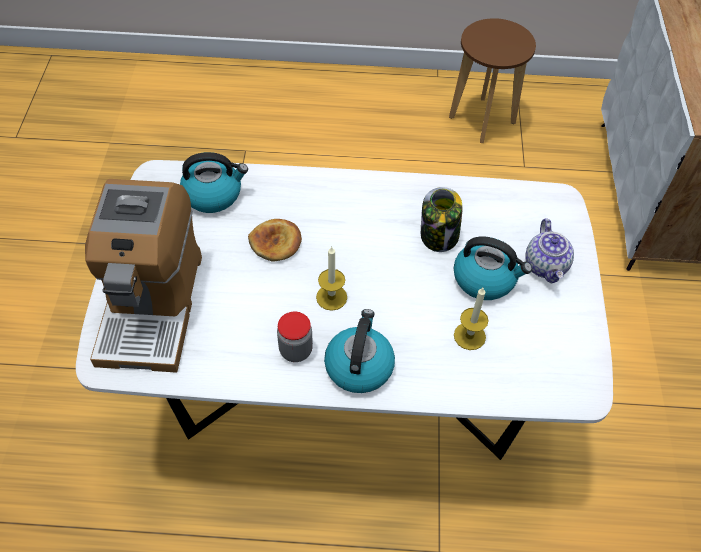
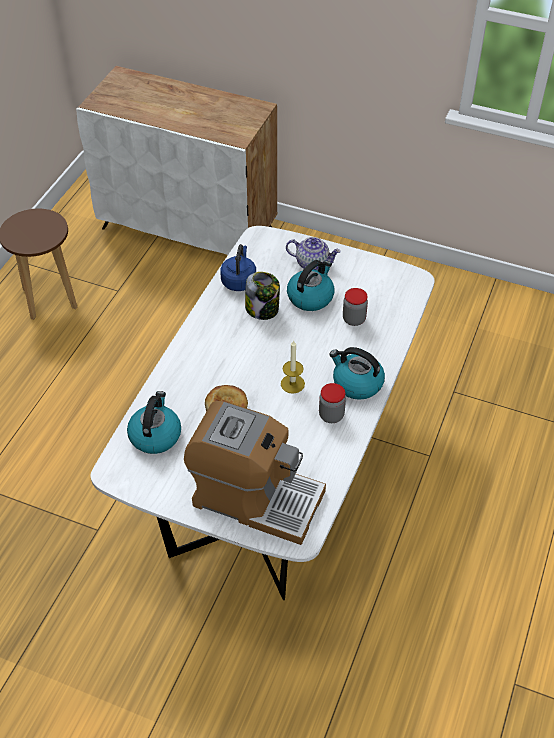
camera: 70 degrees left, 5 degrees down
(469, 336) = (354, 319): candle -> jar
(474, 201) = (239, 280): none -> blue kettle

